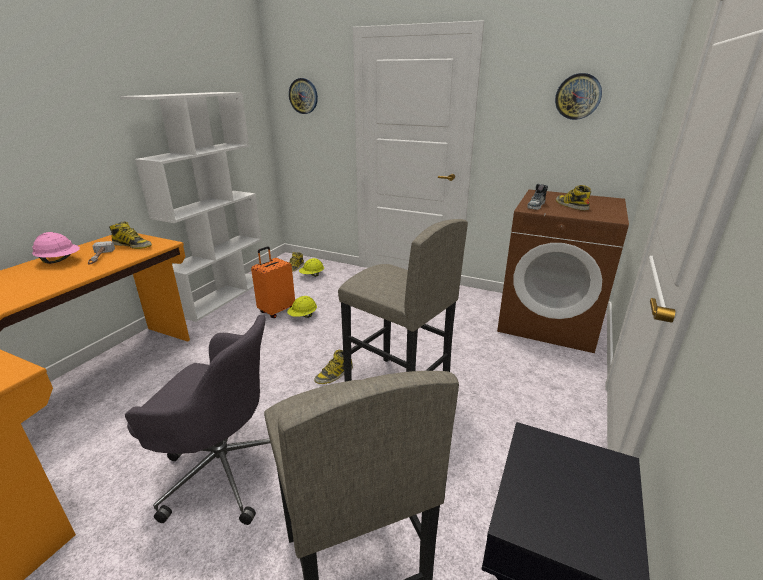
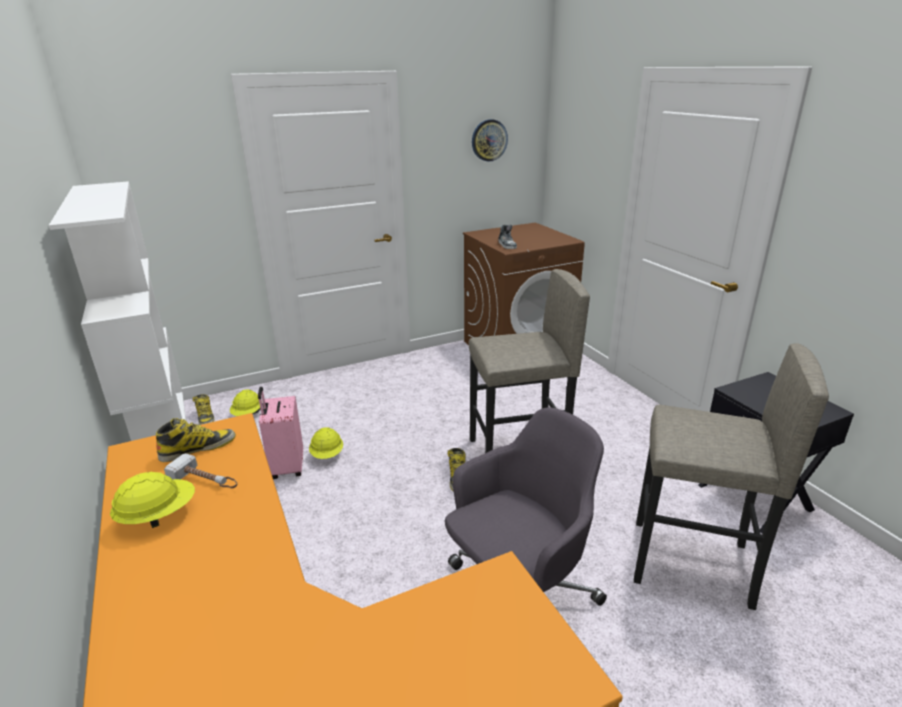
camera: 50 degrees left, 0 degrees up
(60, 261) = (158, 516): pink hard hat -> yellow hard hat
(276, 310) = (286, 467): orange suitcase -> pink suitcase
(303, 96) = (156, 170): wall clock -> none
(571, 205) = (524, 238): boot -> none

